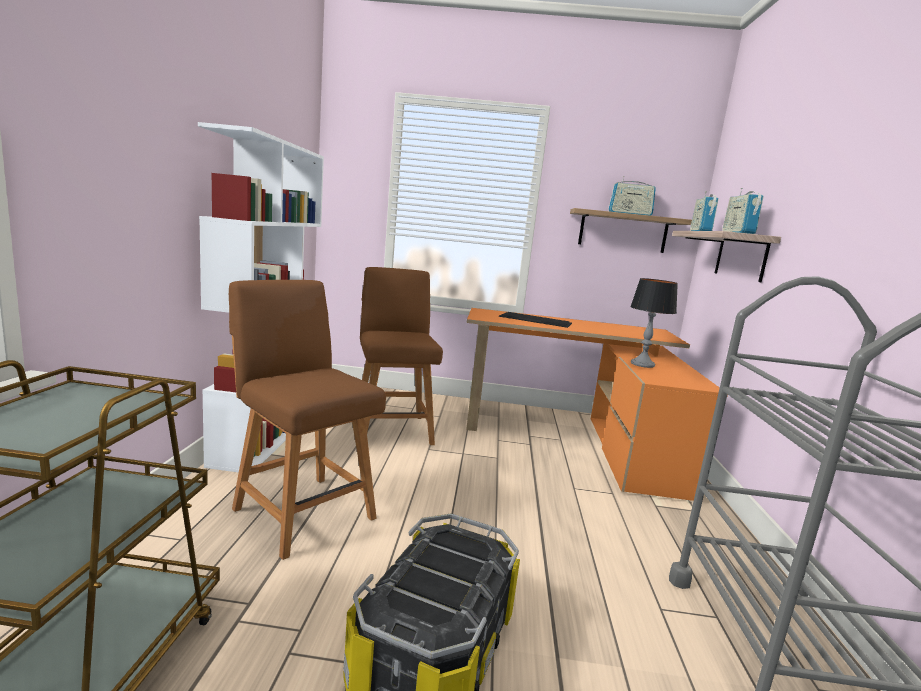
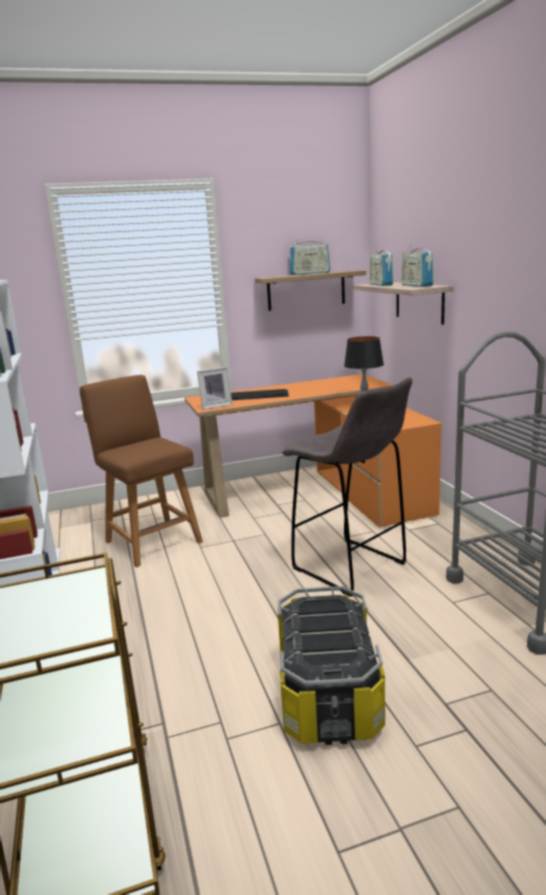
camera: 20 degrees left, 5 degrees up
(302, 511) = (137, 641): brown chair -> none
(489, 318) = (215, 406): none -> picture frame
(562, 522) = (351, 567): none -> grey stool

